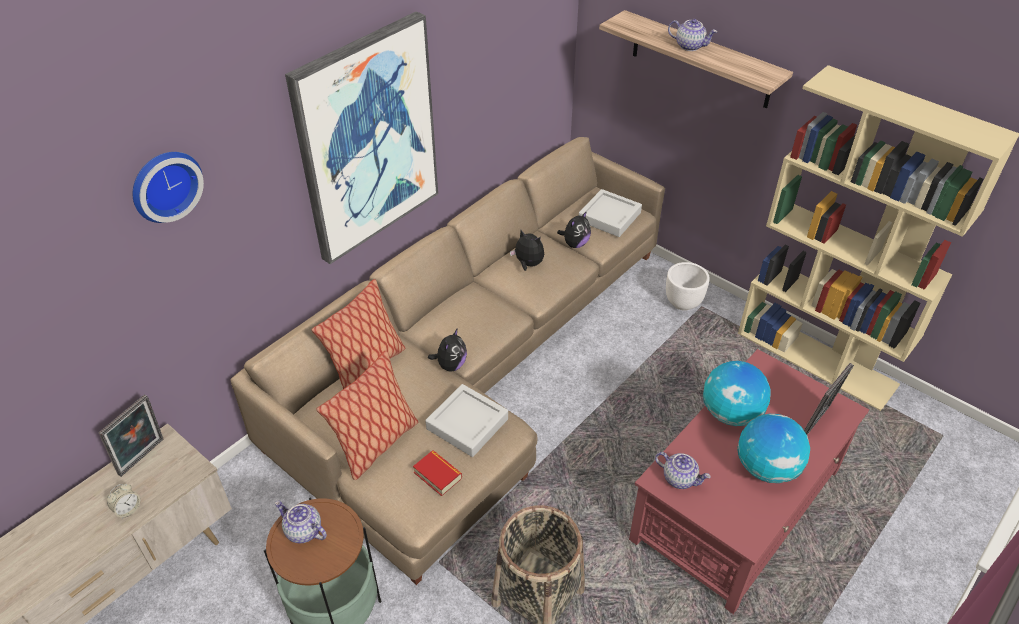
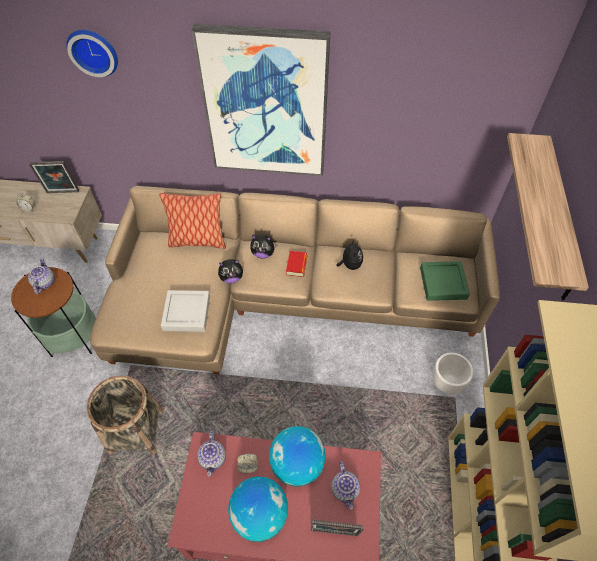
camera: 55 degrees right, 10 degrees up
(376, 444) = (143, 280): pillow -> none
(437, 475) = (138, 322): book -> book (296, 265)
(575, 244) = (399, 279): plush toy -> plush toy (263, 253)
(609, 217) = (443, 283): grey tray -> green tray
(690, 46) = (543, 199): teapot -> teapot (345, 489)
(708, 453) = (248, 466): none -> alarm clock

